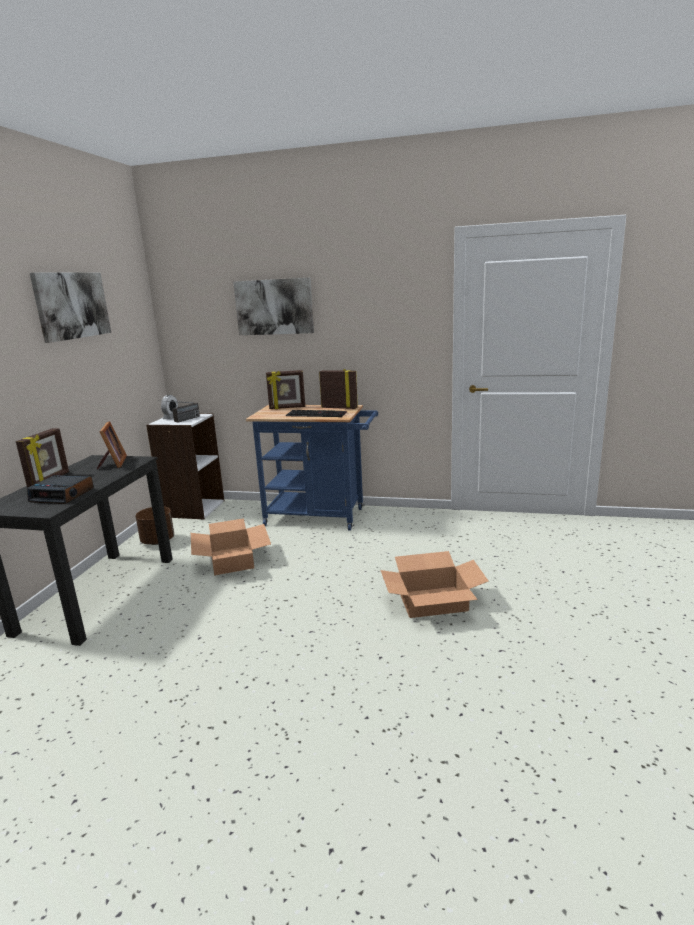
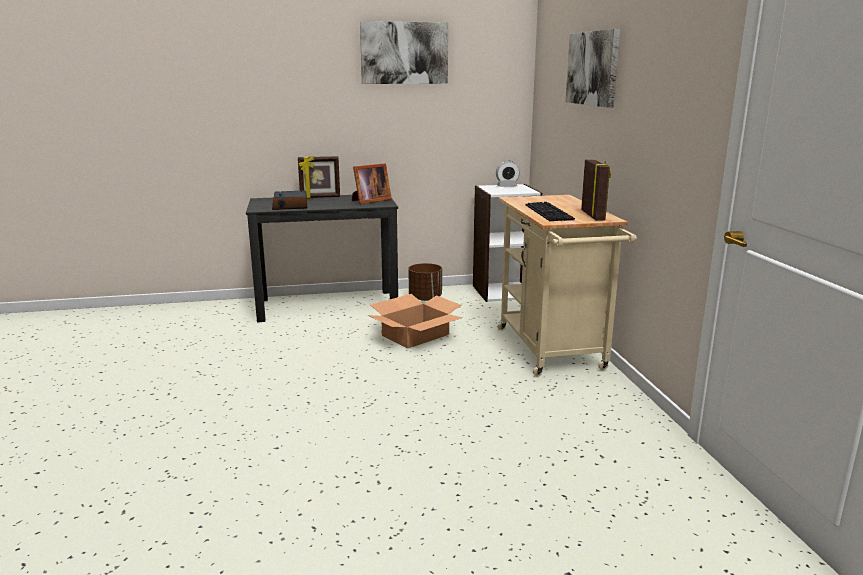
camera: 65 degrees right, 0 degrees up
(181, 420) = (501, 190): radio -> none
(287, 408) = (563, 201): picture frame -> none
(321, 517) = (553, 352): blue cart -> beige cart
(433, 601) = (401, 462): cardboard box -> none

